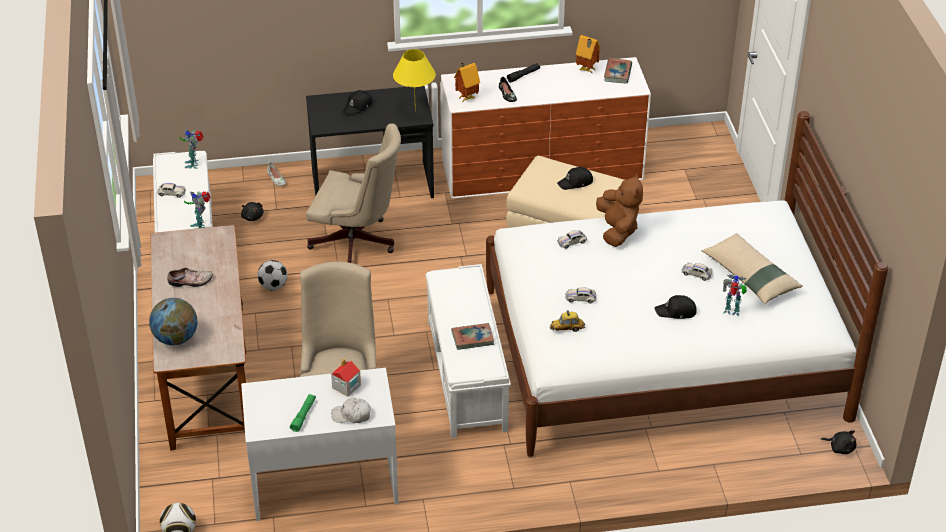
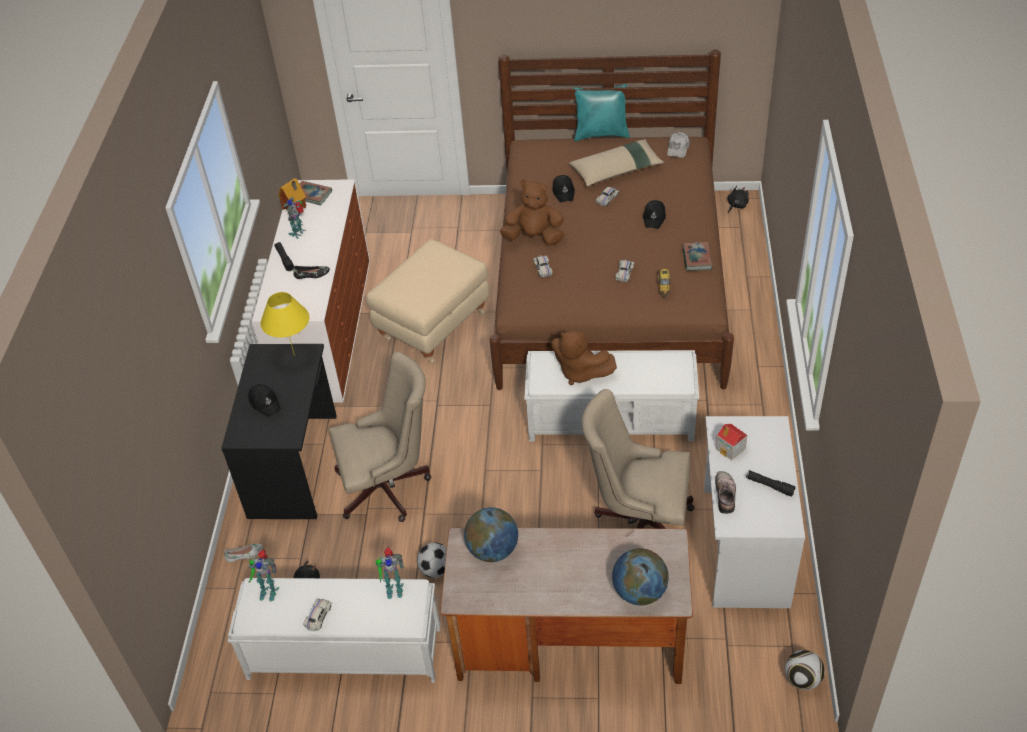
camera: 75 degrees left, 5 degrees up
(190, 282) = (543, 574): shoe -> shoe (726, 495)
(213, 251) = (493, 550): none -> globe
(303, 415) = (769, 486): green flashlight -> black flashlight
(351, 415) = (772, 447): white cap -> white cap (678, 149)
(358, 244) = (389, 487): beige office chair -> beige office chair turned 45 degrees clockwise
(459, 301) = (580, 372): none -> brown plush toy
(466, 97) = (303, 305): toy house -> none
(472, 338) = (636, 368): book -> book (697, 258)
(575, 182) = (426, 269): black cap -> black cap (564, 192)
(662, 353) = (609, 285): white bed -> brown bed
(732, 311) = (660, 186): toy robot -> toy robot (299, 232)
(816, 260) = (601, 134): none -> turquoise pillow

